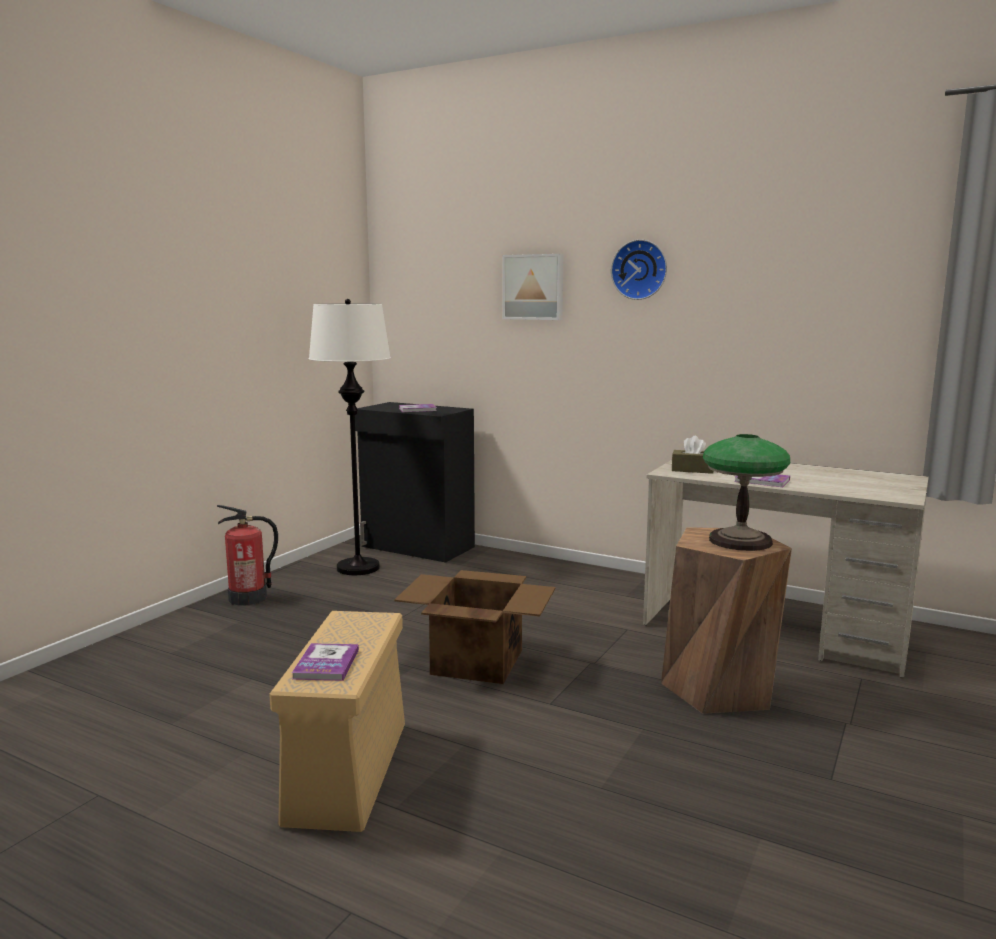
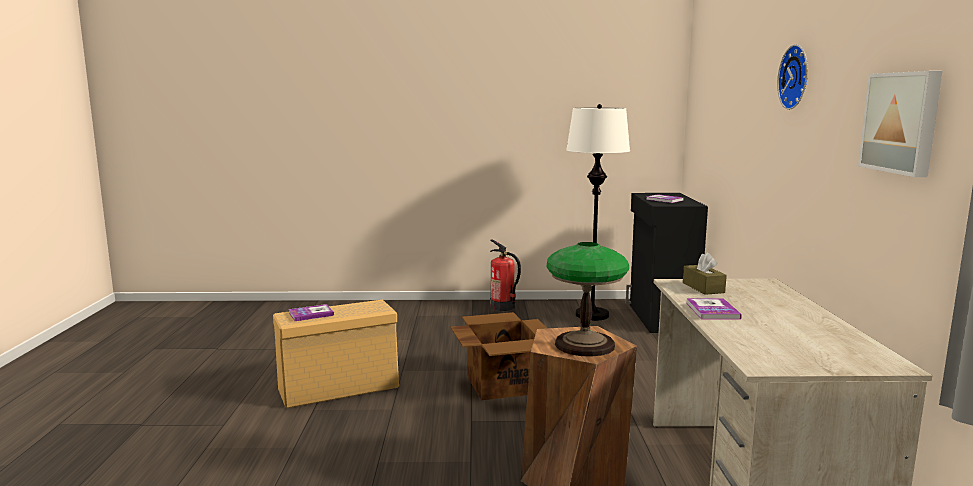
camera: 60 degrees right, 0 degrees up
(534, 287) = (746, 95): picture -> picture (902, 122)

